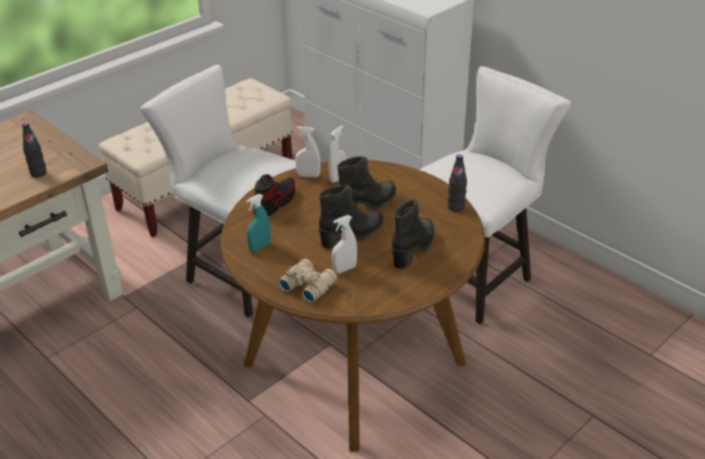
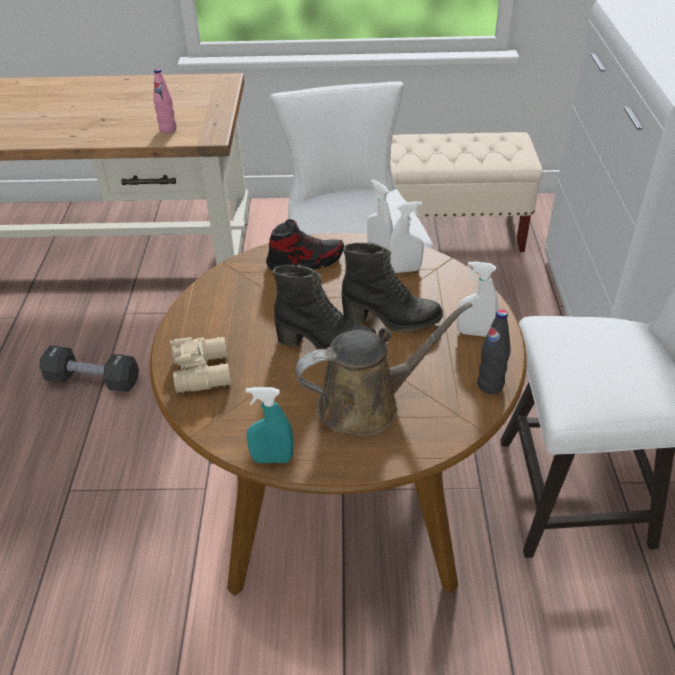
camera: 45 degrees right, 5 degrees up
(38, 173) = (168, 129): black bottle -> pink bottle
(88, 413) = (93, 380): none -> black dumbbell
(260, 247) = (224, 300): turquoise spray bottle -> turquoise spray bottle (272, 459)
(344, 269) = (262, 377): white spray bottle -> white spray bottle (474, 333)
(414, 248) = (367, 404): black boot -> brown watering can

